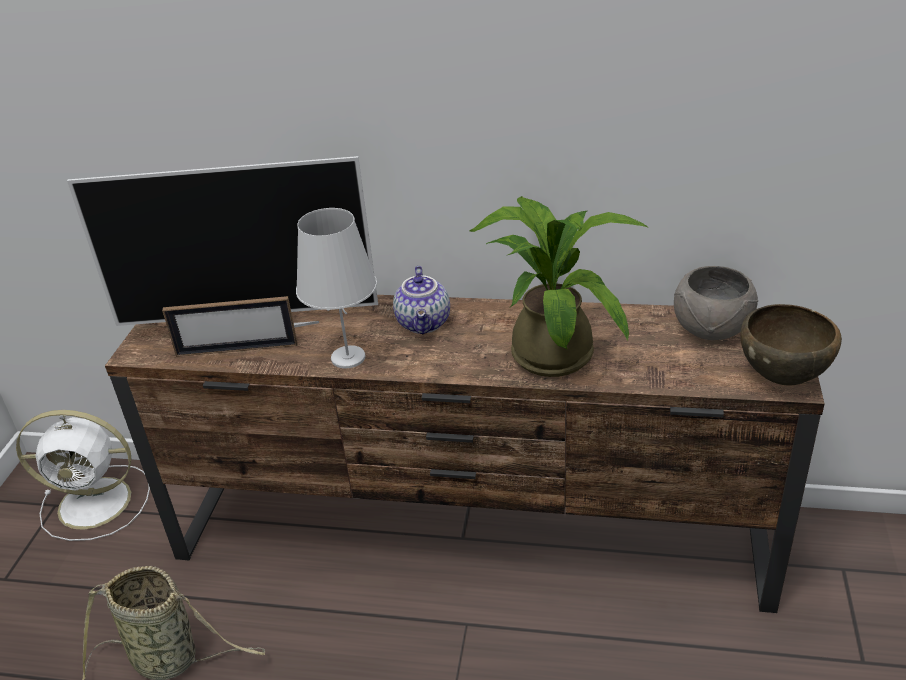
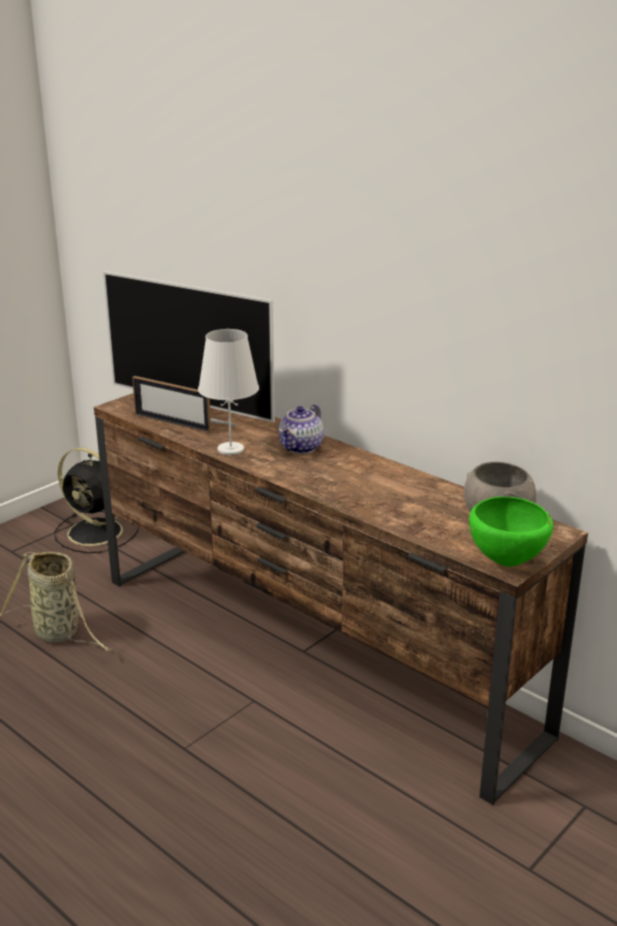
camera: 30 degrees right, 10 degrees down
(98, 502) = (97, 533): white fan -> black fan
(552, 349) = (365, 489): potted plant -> none
(783, 378) = (507, 562): brown bowl -> green bowl

